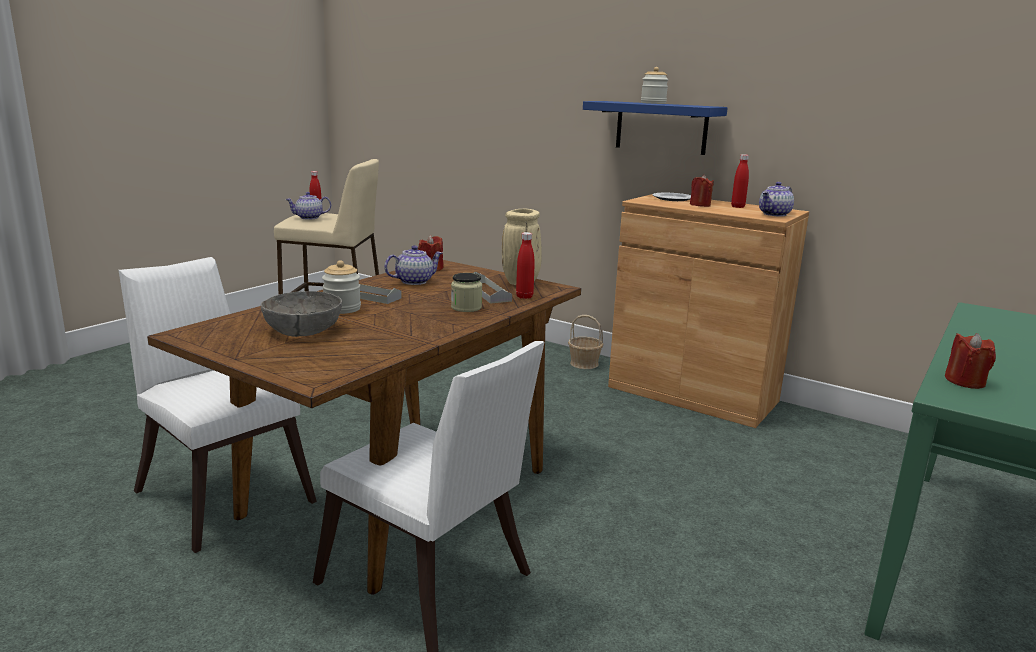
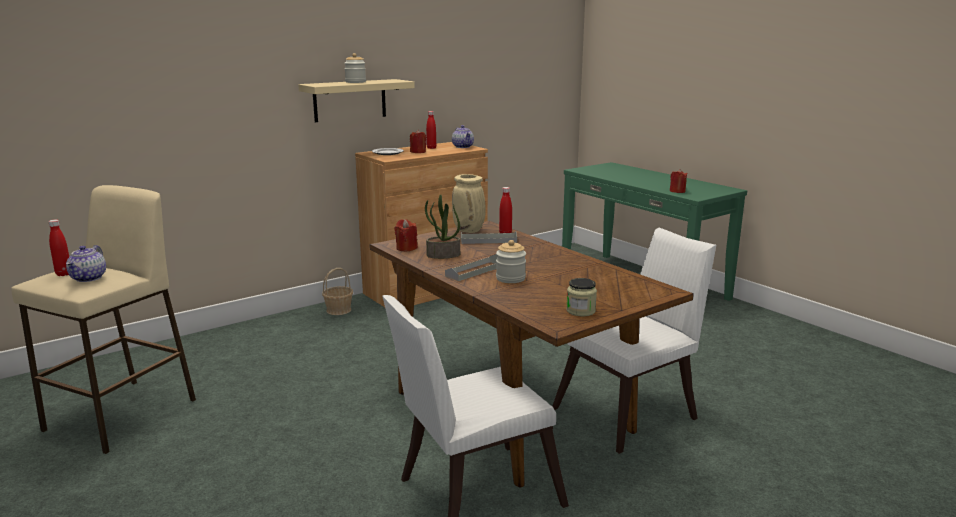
camera: 70 degrees left, 0 degrees up
(303, 330) = (562, 291): grey bowl -> none
(414, 281) = (443, 255): teapot -> potted plant
(466, 307) = (524, 248): jar -> jar (580, 311)
(661, 127) = (350, 100): blue shelf -> beige shelf

